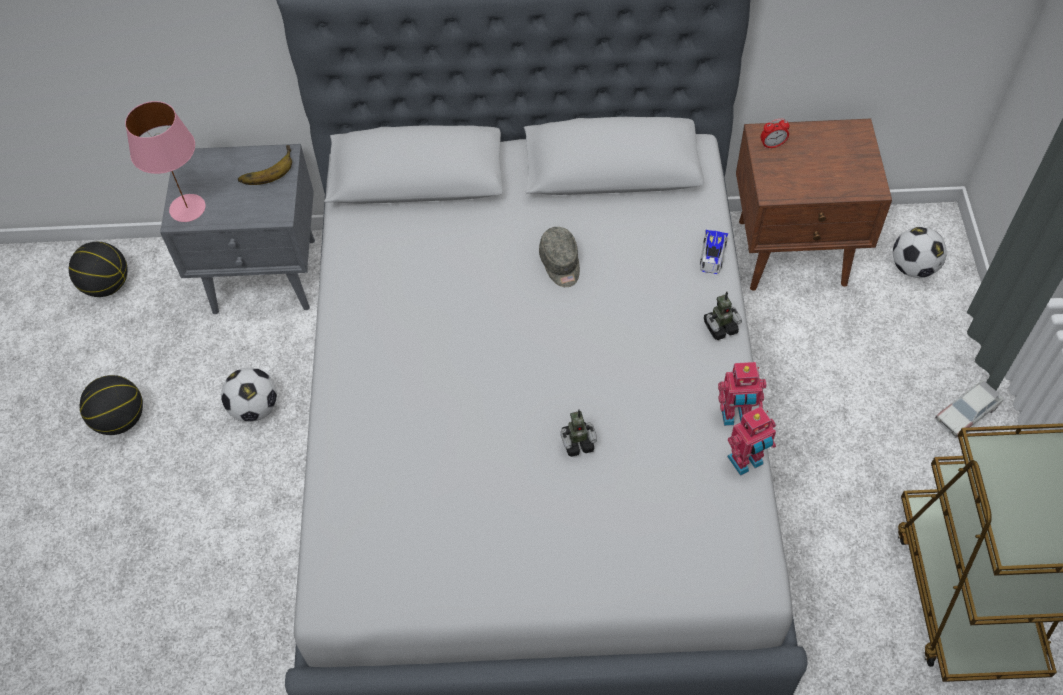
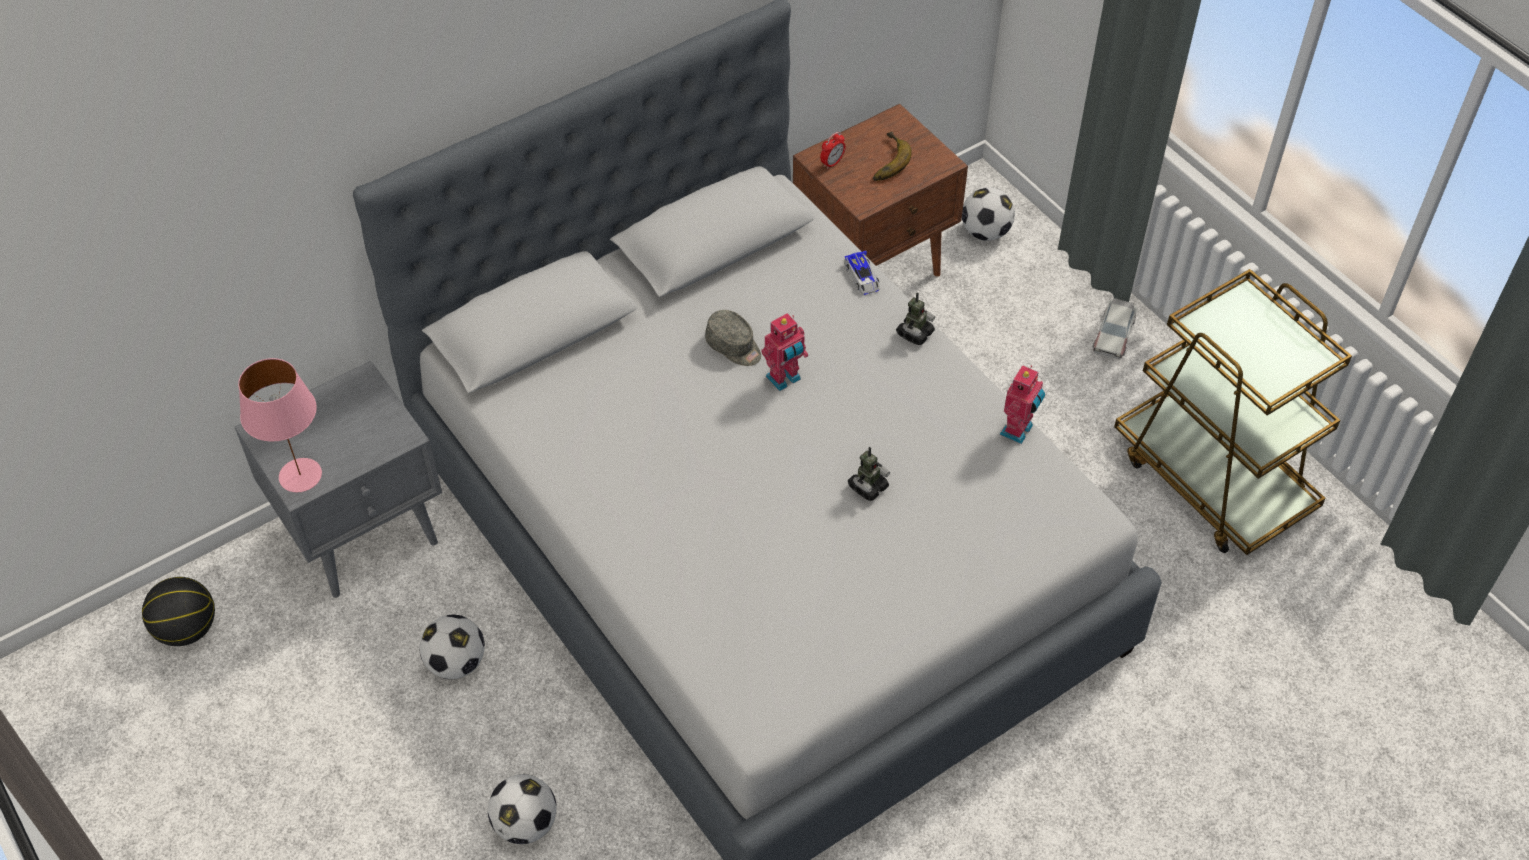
camera: 35 degrees left, 5 degrees down
(121, 419) = (316, 749): basketball -> none
(211, 560) = (525, 824): none -> football
(266, 168) = (354, 400): banana -> banana (885, 161)
(736, 416) = (982, 399): toy robot -> toy robot (784, 379)

